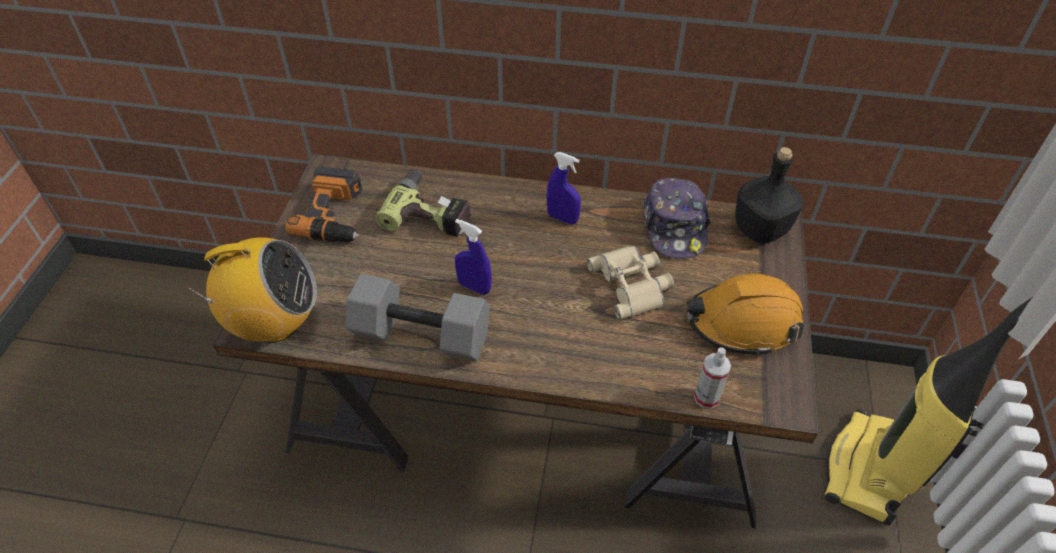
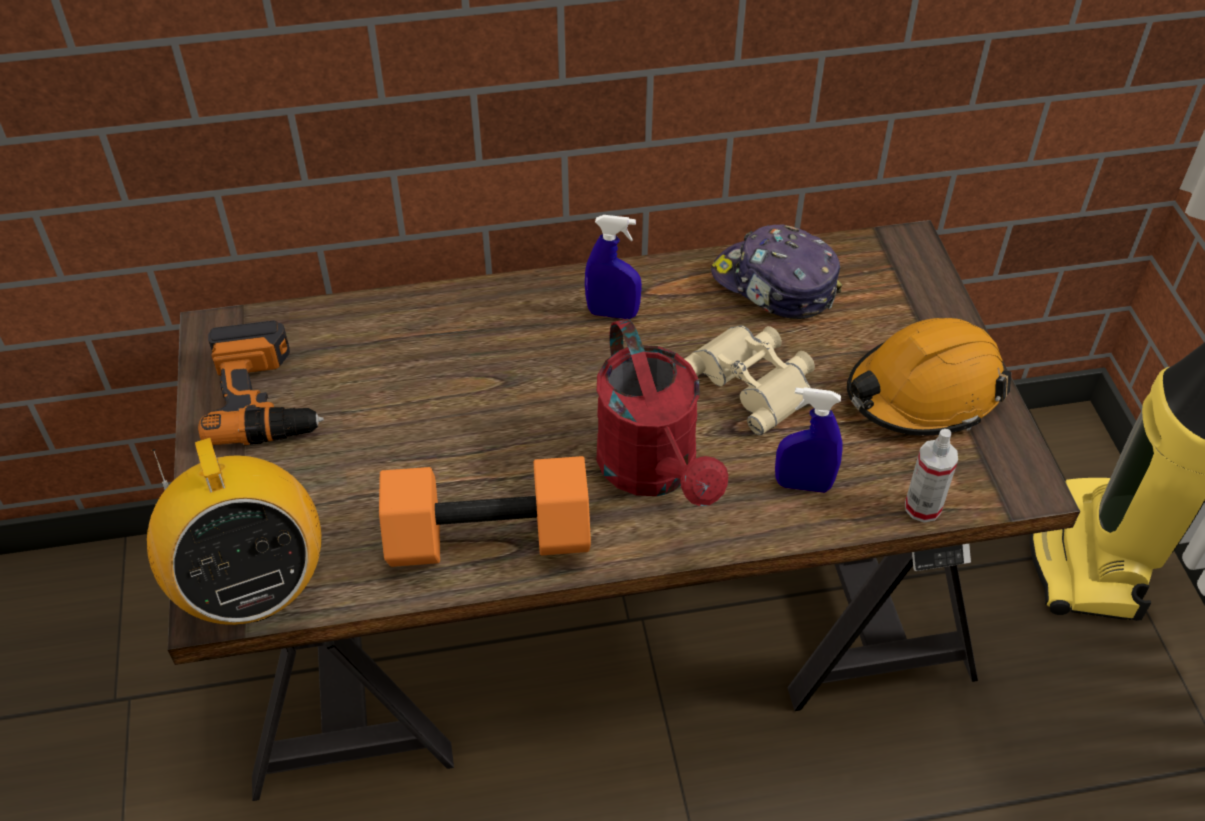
camera: 20 degrees left, 0 degrees up
(274, 324) = (252, 589): radio -> radio turned 90 degrees clockwise
(419, 336) = (487, 541): grey dumbbell -> orange dumbbell
(431, 211) = (413, 353): power drill -> none
(474, 287) = (533, 447): blue spray bottle -> blue spray bottle (803, 485)
(541, 323) = (655, 472): none -> red watering can
(675, 227) = (774, 285): cap -> cap turned 150 degrees clockwise
(759, 230) = (888, 260): black bottle -> none

